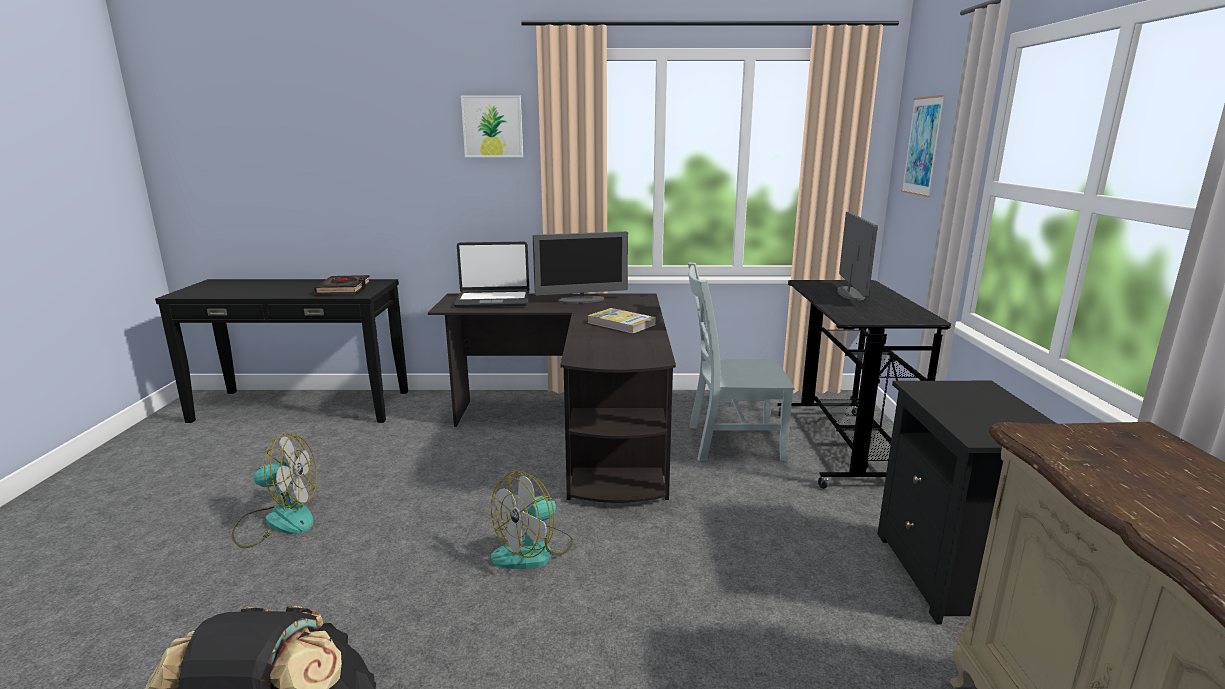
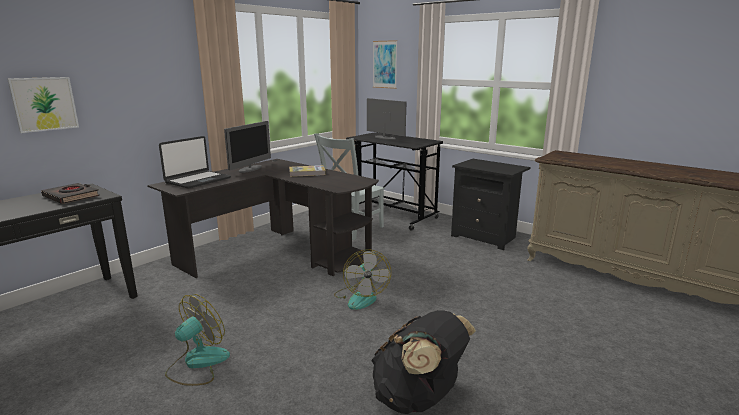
camera: 50 degrees left, 0 degrees up
(492, 126) = (158, 54): picture -> picture (44, 104)

